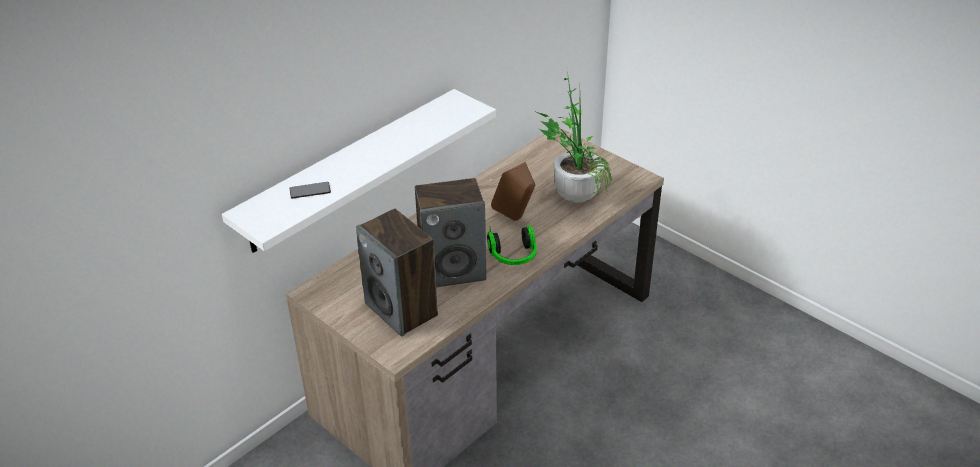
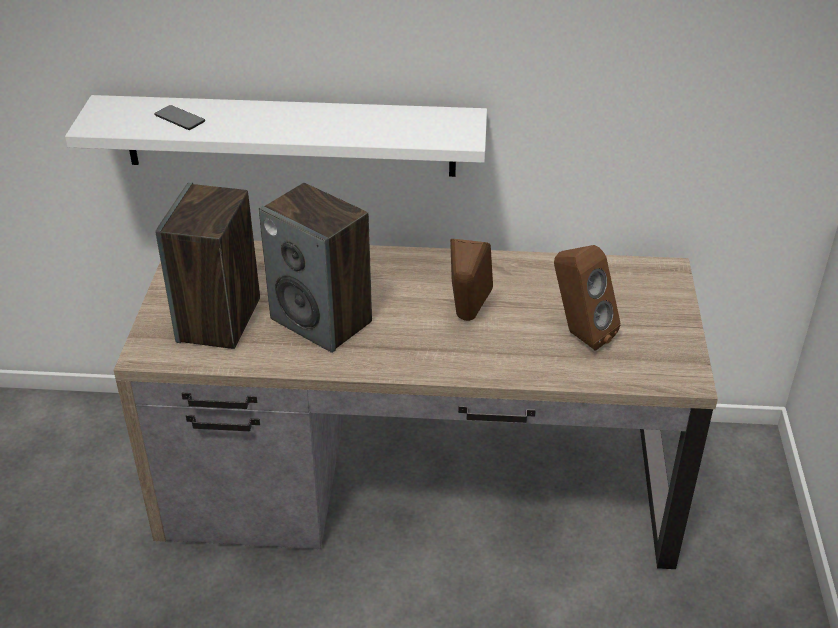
camera: 50 degrees right, 0 degrees up
(514, 257) = (397, 352): headphones -> none
(572, 191) = (579, 335): potted plant -> brown speaker

